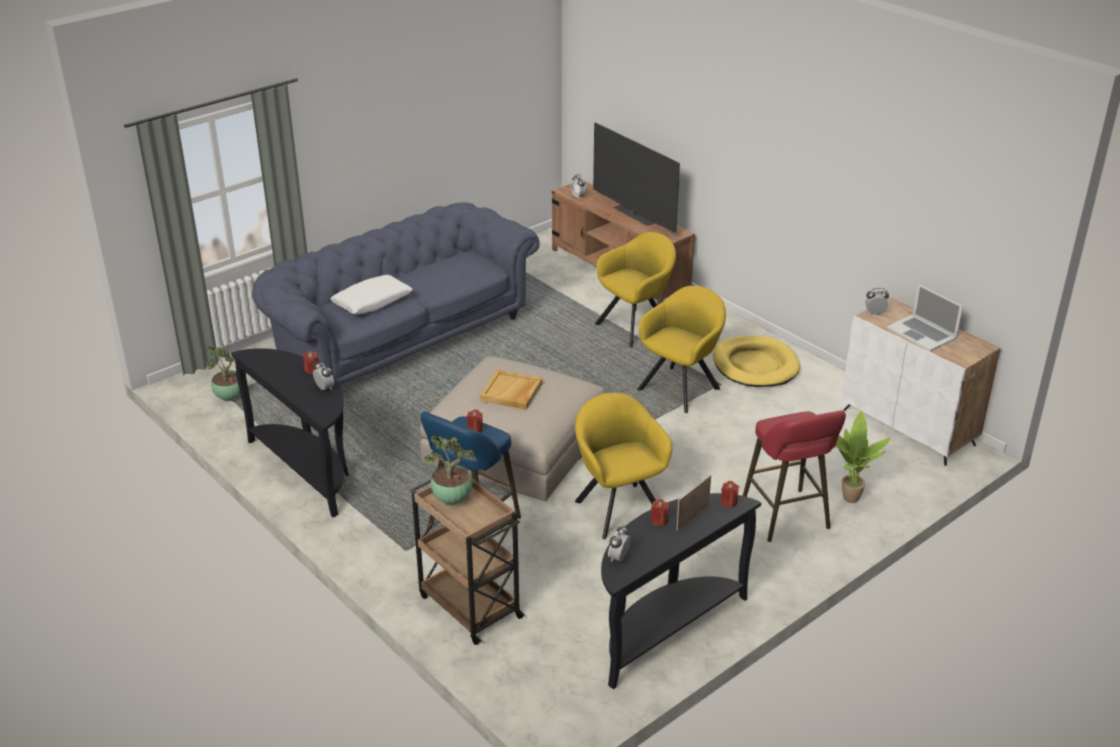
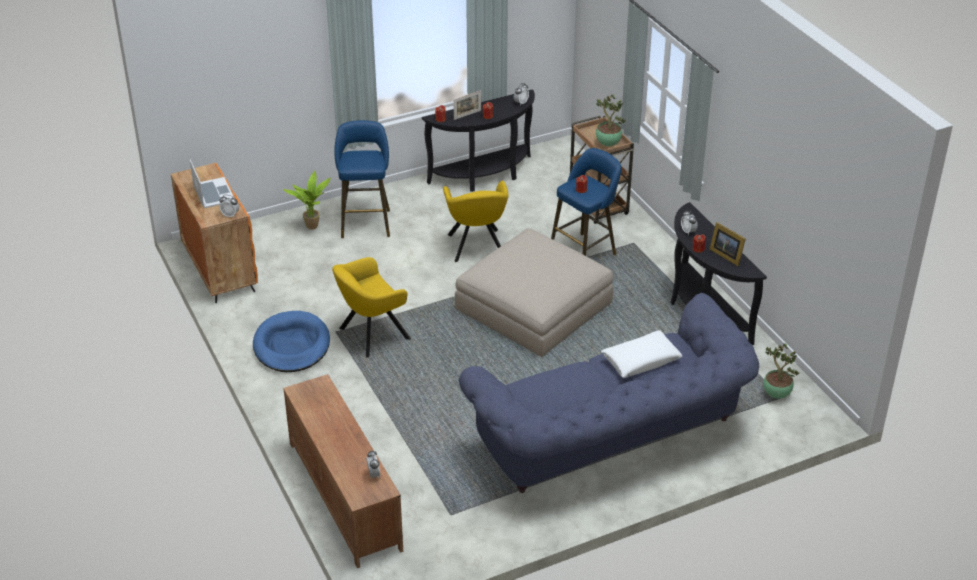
camera: 165 degrees left, 5 degrees up
(277, 368) = (726, 255): none -> picture frame
(511, 392) = (537, 265): beige tray -> none
(634, 215) = (329, 428): television -> none
(636, 326) = (370, 411): yellow armchair -> none
(755, 365) = (291, 345): yellow dog bed -> blue dog bed
(787, 518) = (365, 221): red stool -> blue stool
(909, 427) = (219, 269): white cabinet -> orange cabinet

